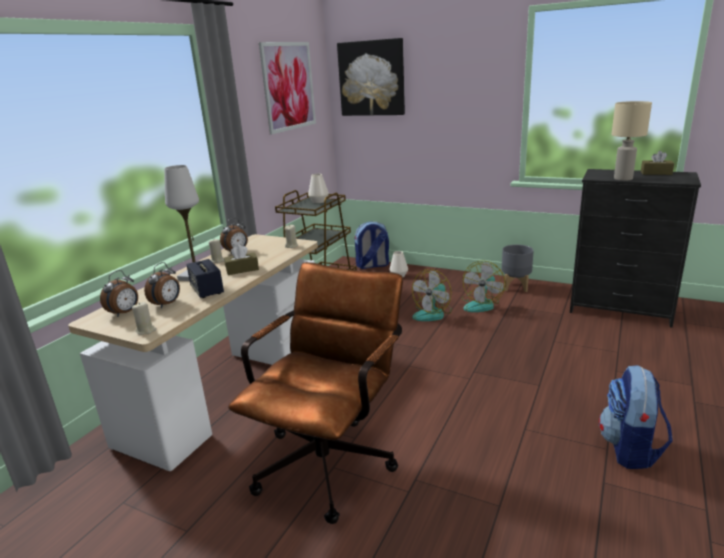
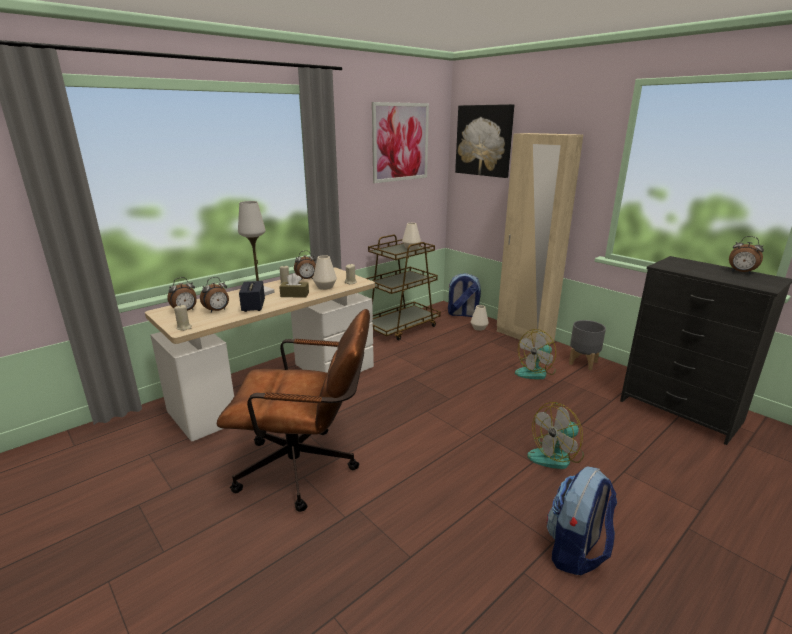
camera: 20 degrees right, 0 degrees up
(268, 255) = (325, 287): none -> white vase
(331, 458) = (307, 469): brown office chair -> brown office chair turned 45 degrees clockwise
(433, 313) = (483, 369): fan -> fan (556, 456)
(447, 274) = (524, 336): none -> beige wardrobe
(622, 179) = (692, 272): beige table lamp -> none
(656, 173) = (741, 272): brown tissue box -> alarm clock

